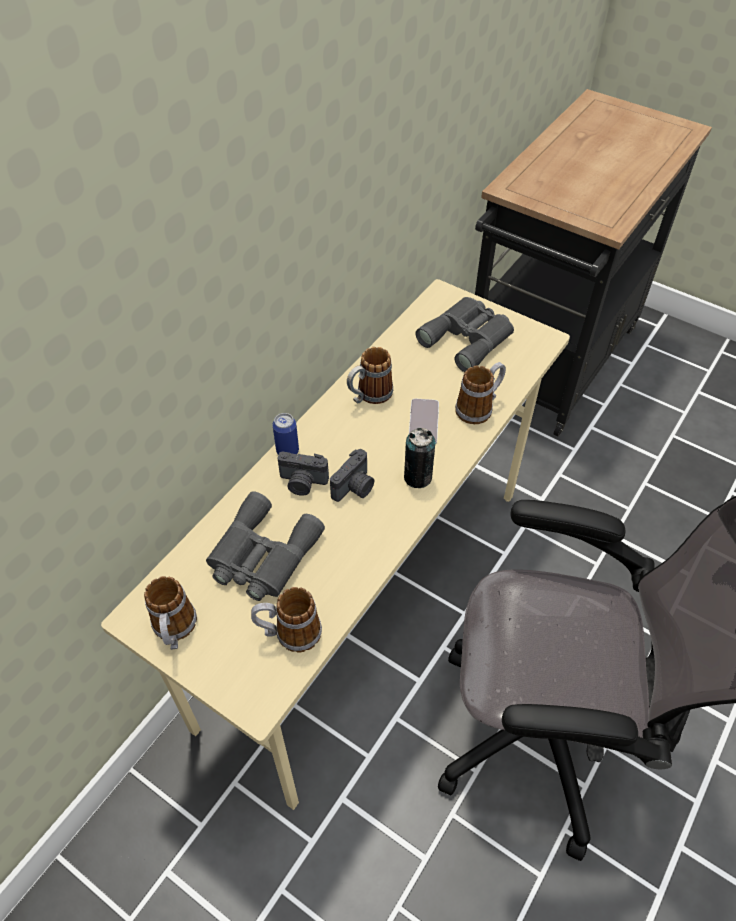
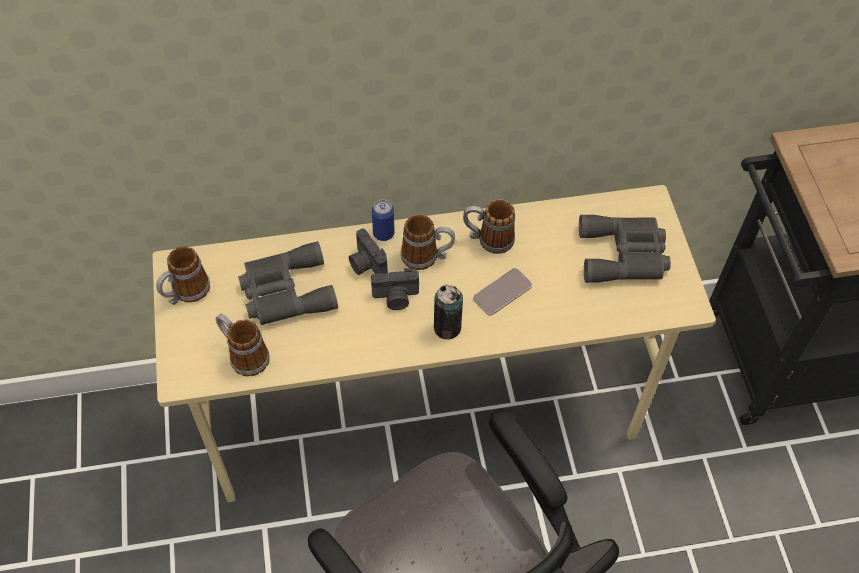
camera: 45 degrees right, 5 degrees up
(479, 408) = (559, 316): mug -> mug (427, 257)

